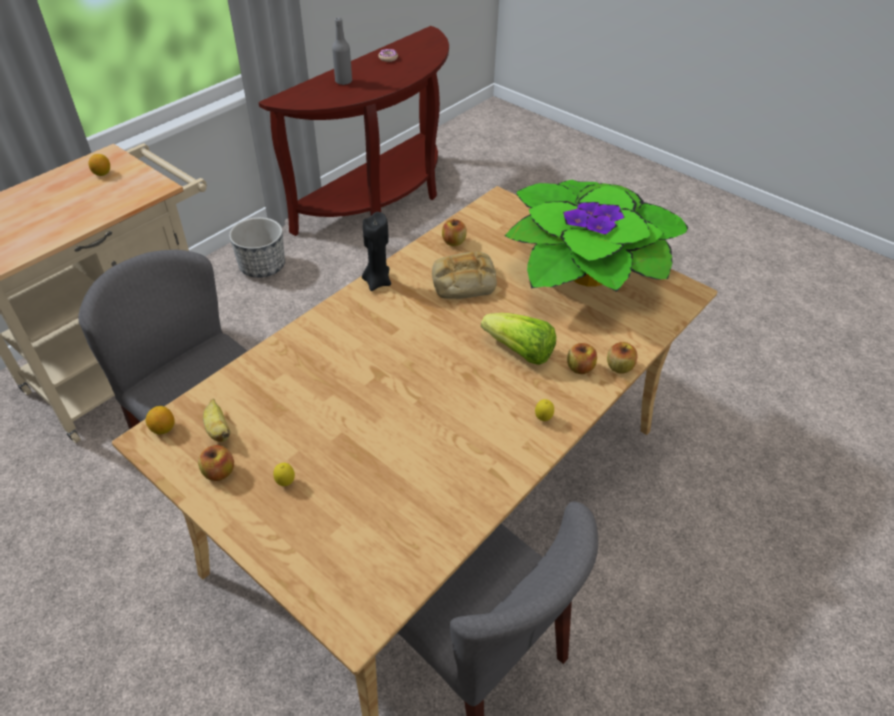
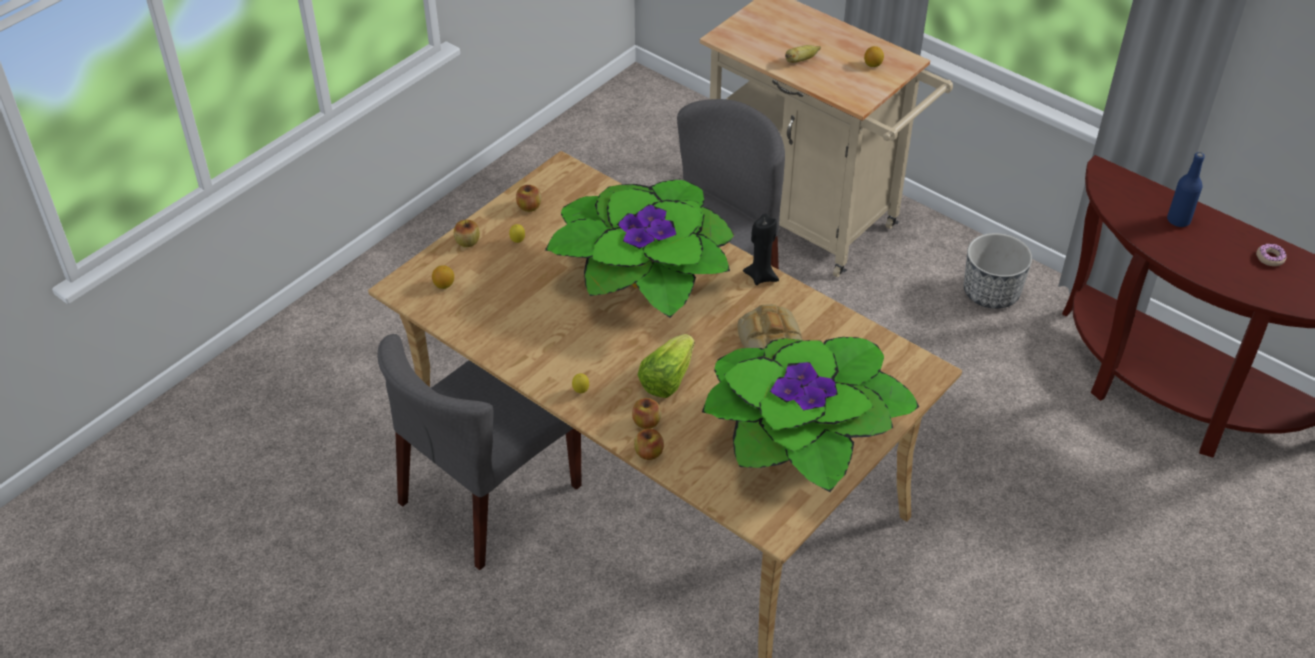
camera: 90 degrees right, 0 degrees up
(163, 429) = (571, 172): lemon -> lemon (444, 285)
(218, 430) = (570, 200): banana -> banana (800, 60)
(343, 81) = (1178, 220): grey bottle -> blue bottle
(367, 365) = (644, 276): none -> potted plant
(453, 242) = (837, 331): apple -> apple (467, 242)

